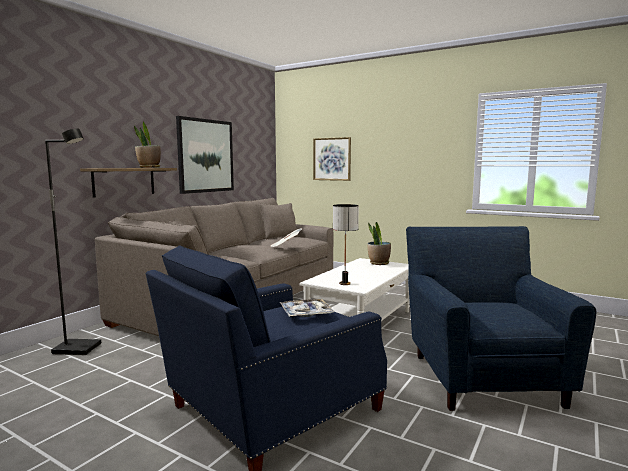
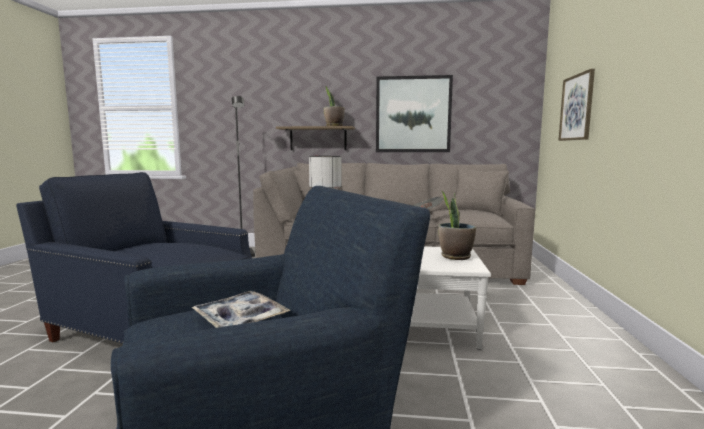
camera: 65 degrees right, 0 degrees up
(306, 313) = (173, 250): tray -> tray (240, 319)

